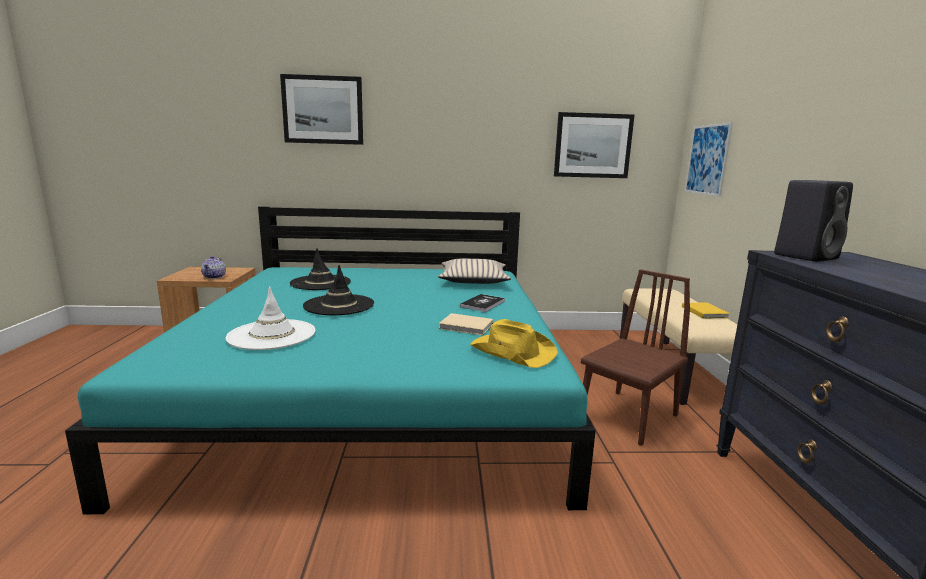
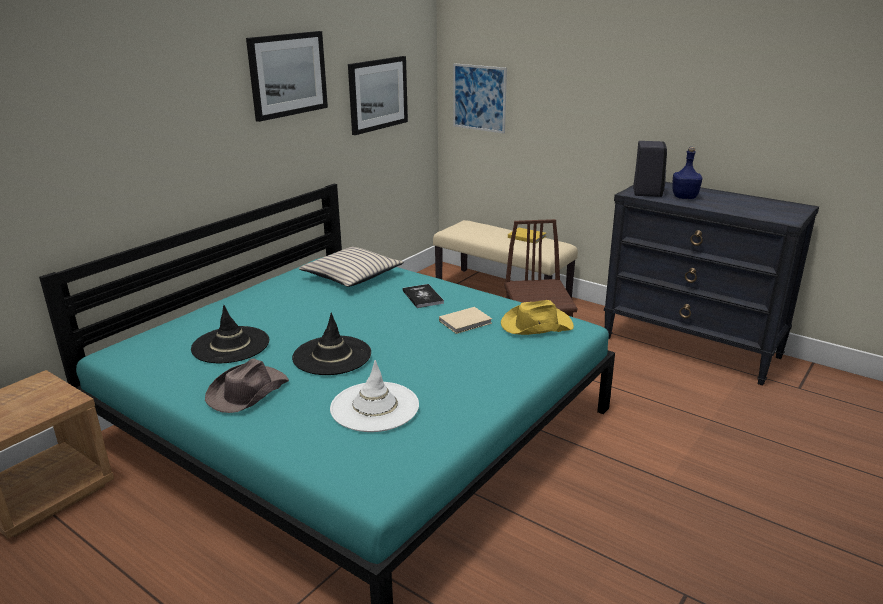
camera: 50 degrees left, 10 degrees up
(214, 277) = (45, 405): teapot -> none
(260, 300) = (247, 392): none -> brown hat
(323, 110) = (100, 109): picture -> picture (287, 74)
(858, 269) = (684, 197): none -> blue bottle

